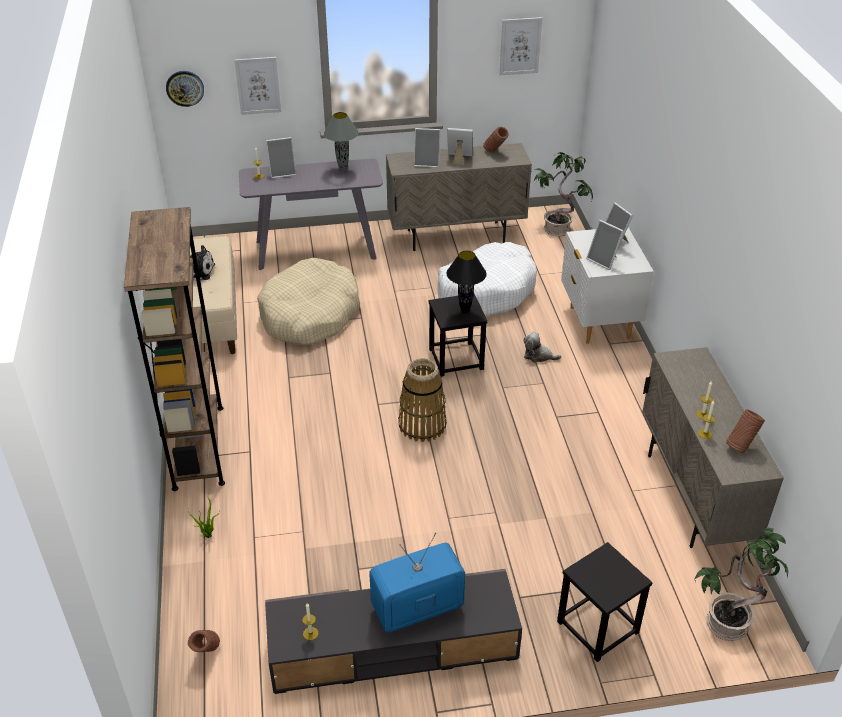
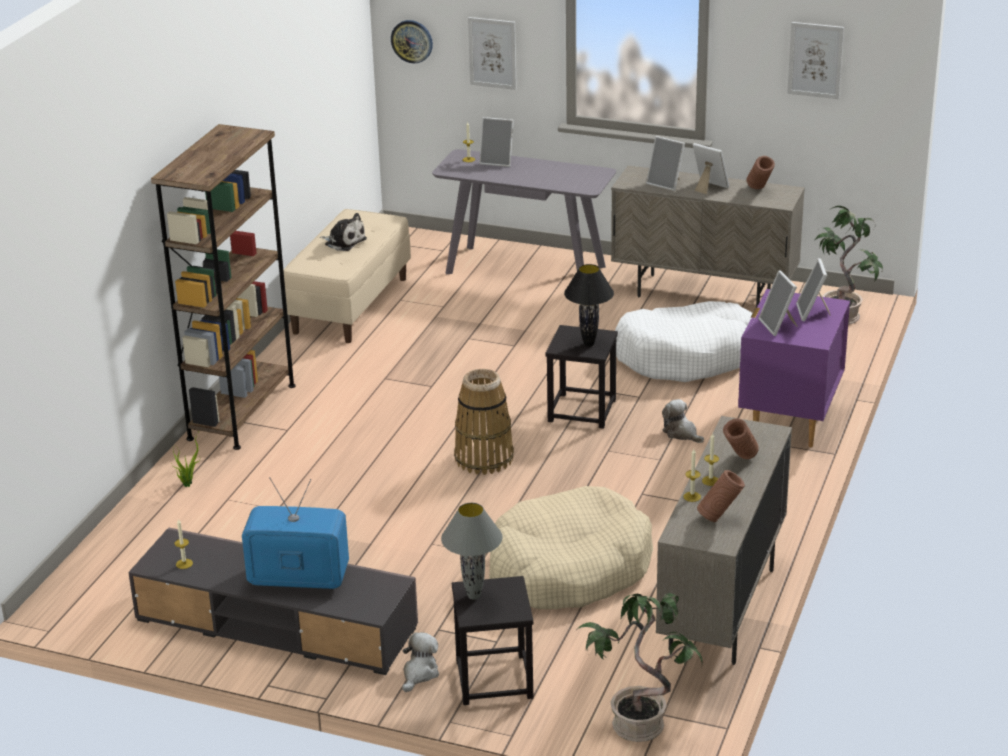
camera: 30 degrees right, 10 degrees down
(207, 653) = (106, 571): brown vase -> brown vase (740, 460)
(309, 314) = (460, 328): beige dog bed -> beige dog bed (568, 568)
(342, 169) = (567, 172): grey table lamp -> grey table lamp (473, 595)
(541, 646) = (419, 673): none -> plush toy
(598, 323) = (790, 422): white nightstand -> purple nightstand

